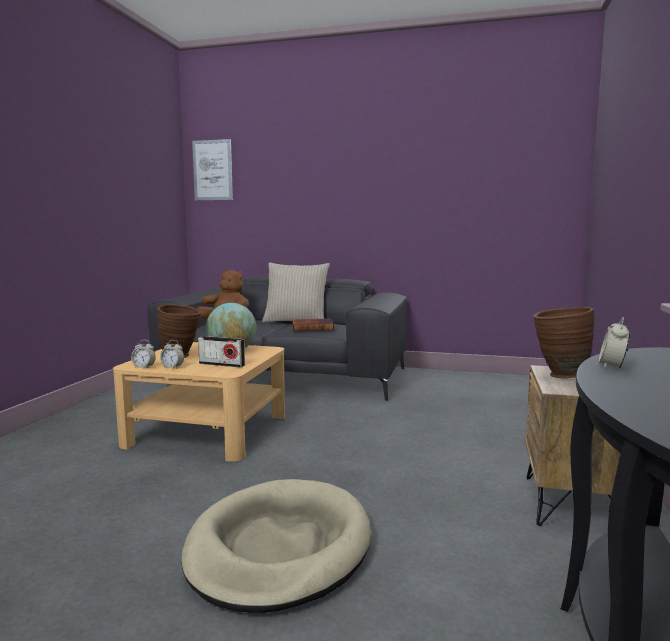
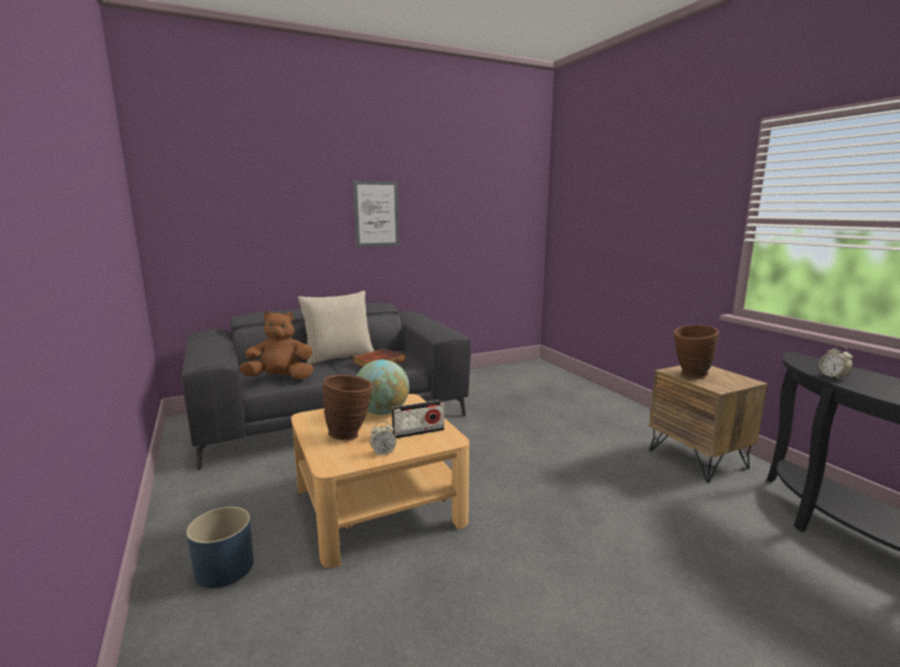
camera: 40 degrees left, 5 degrees up
(80, 428) = (224, 568): none -> blue planter
(144, 367) = (353, 463): alarm clock -> none
(212, 170) = (178, 181): picture -> picture (376, 214)
(279, 548) = (639, 583): beige dog bed -> none

